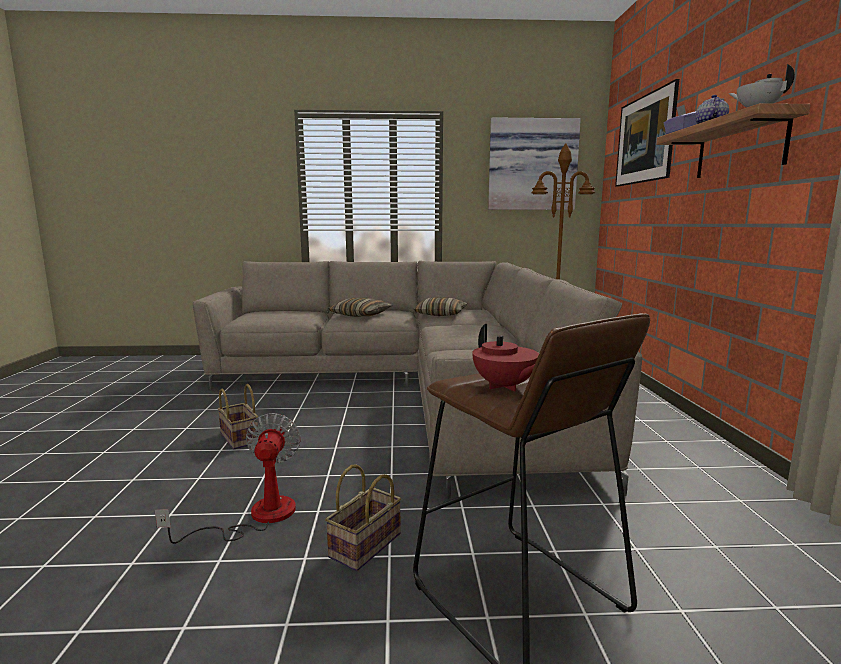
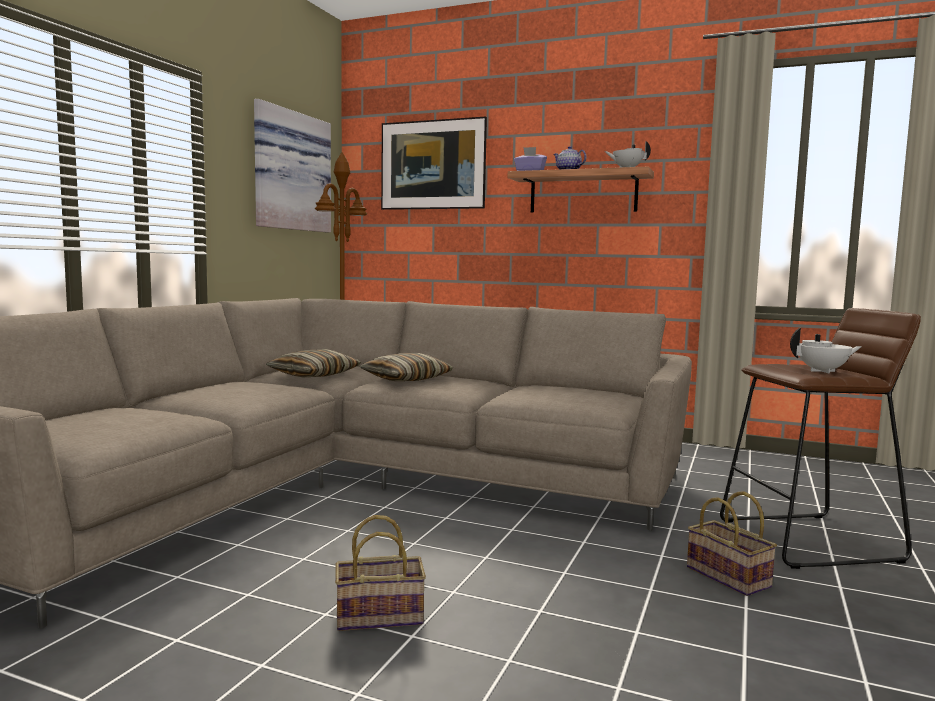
camera: 65 degrees left, 5 degrees down
(257, 517) = (651, 624): fan -> none
(360, 315) = (236, 394): pillow -> pillow (406, 379)
(504, 386) = (823, 371): red teapot -> white teapot

